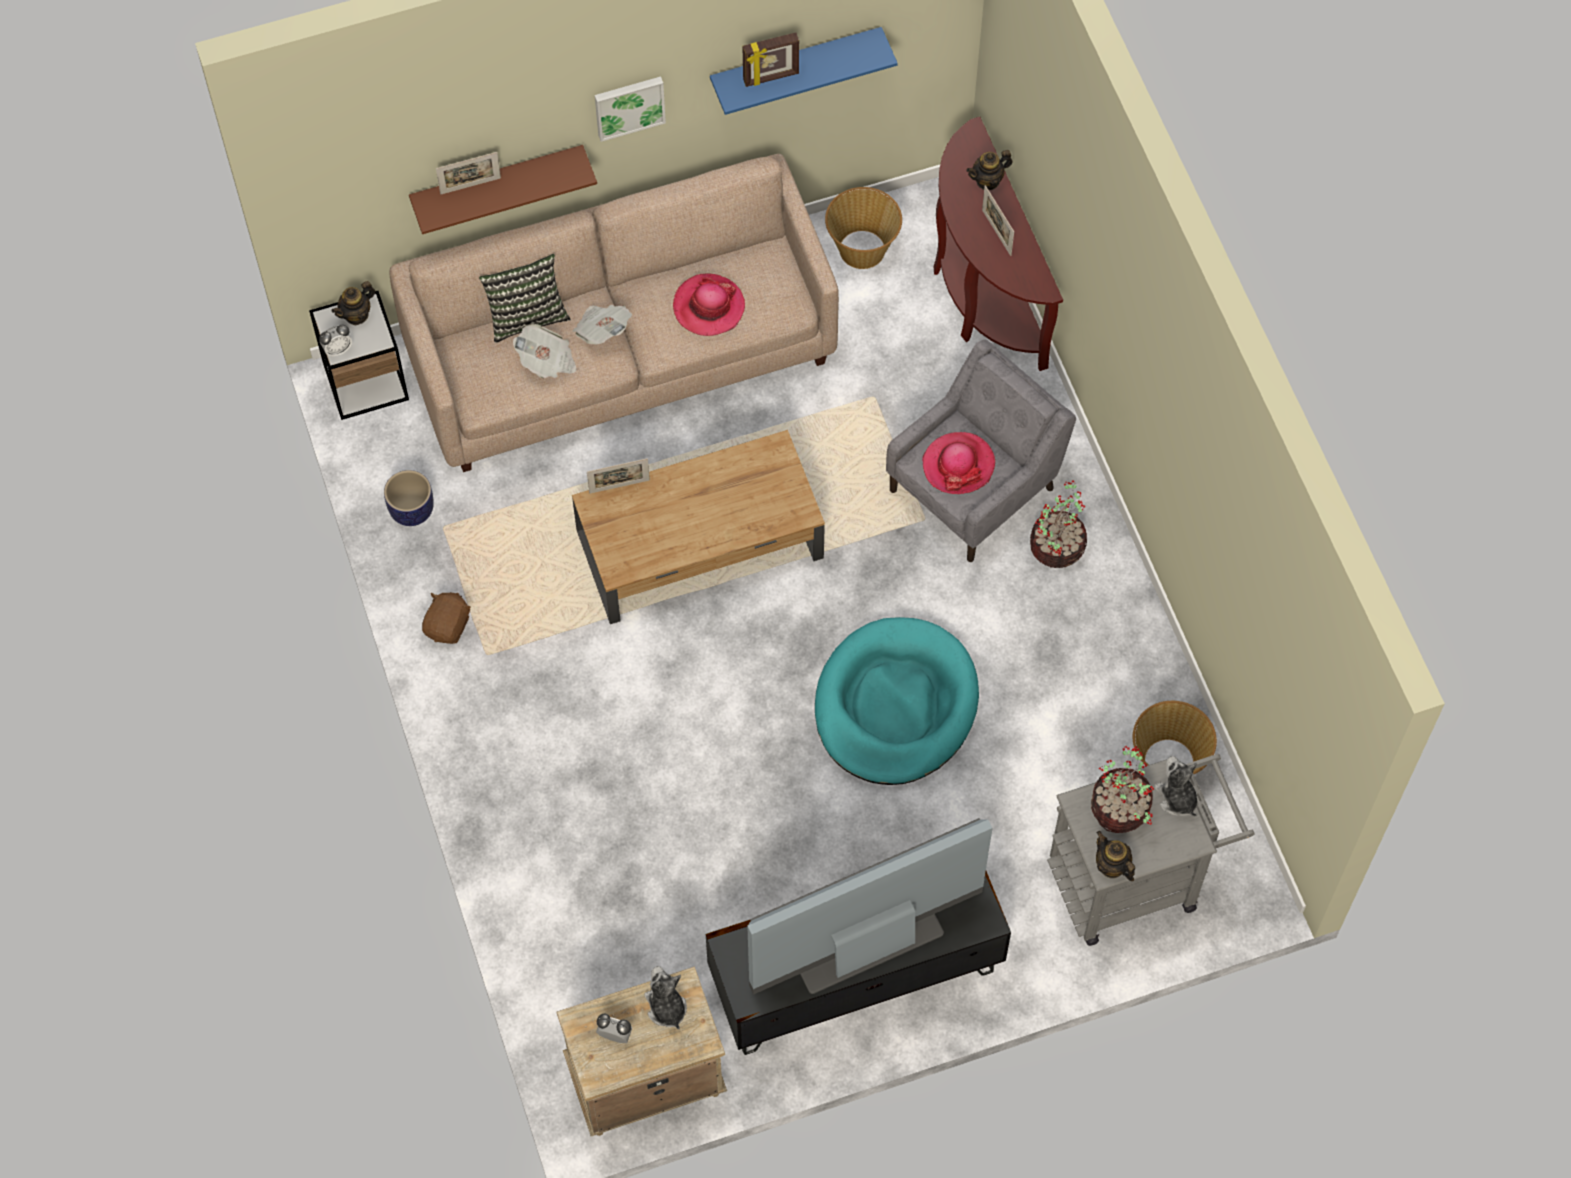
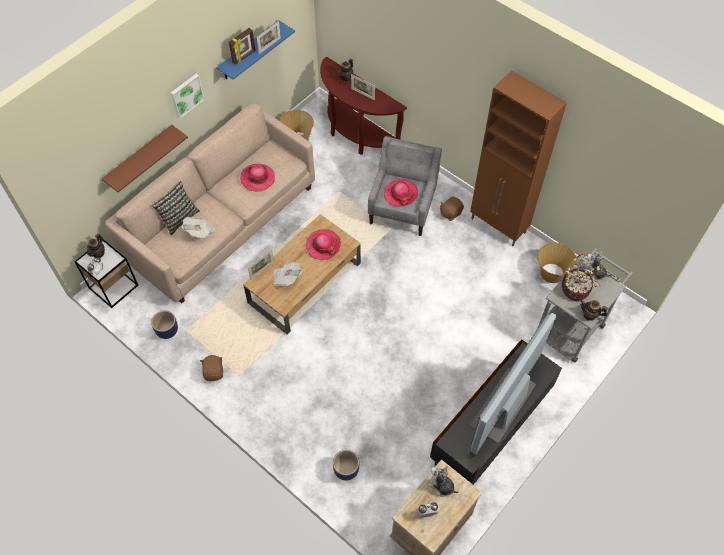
camera: 30 degrees left, 5 degrees down
(470, 186) = (129, 162): picture frame -> picture frame (269, 46)
(565, 910) = (346, 470): none -> planter
(602, 330) = (217, 208): newspaper -> newspaper (287, 278)
(754, 494) = (323, 245): none -> hat
(895, 705) = (429, 306): turquoise dog bed -> none
(1057, 545) = (450, 213): potted plant -> brown plush toy
(1132, 619) = (498, 226): none -> brown cabinet

